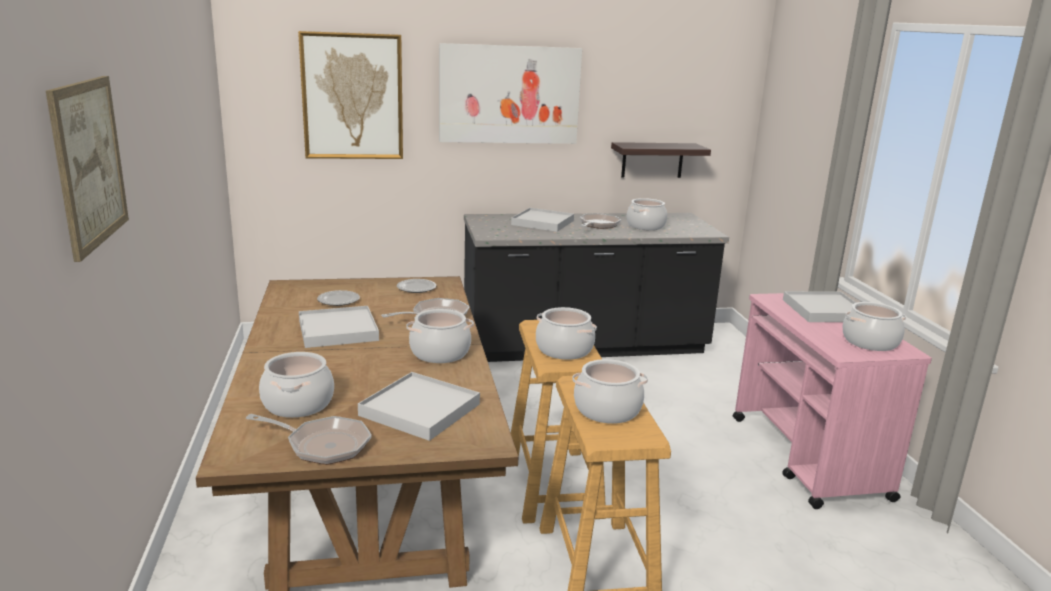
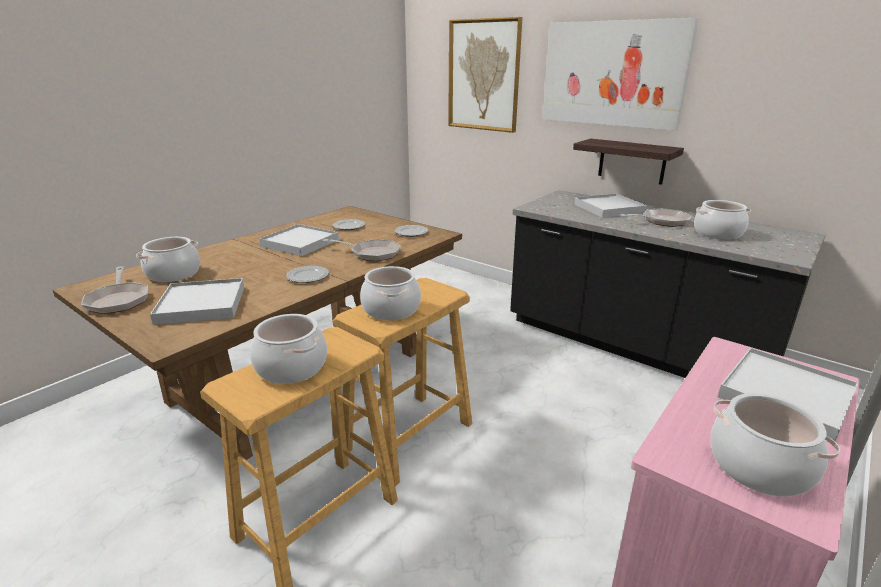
camera: 50 degrees right, 5 degrees up
(89, 163) = (91, 82): picture -> none
(440, 353) = (308, 276): cooking pot -> plate
(652, 160) = (777, 159): shelf -> shelf (632, 161)

